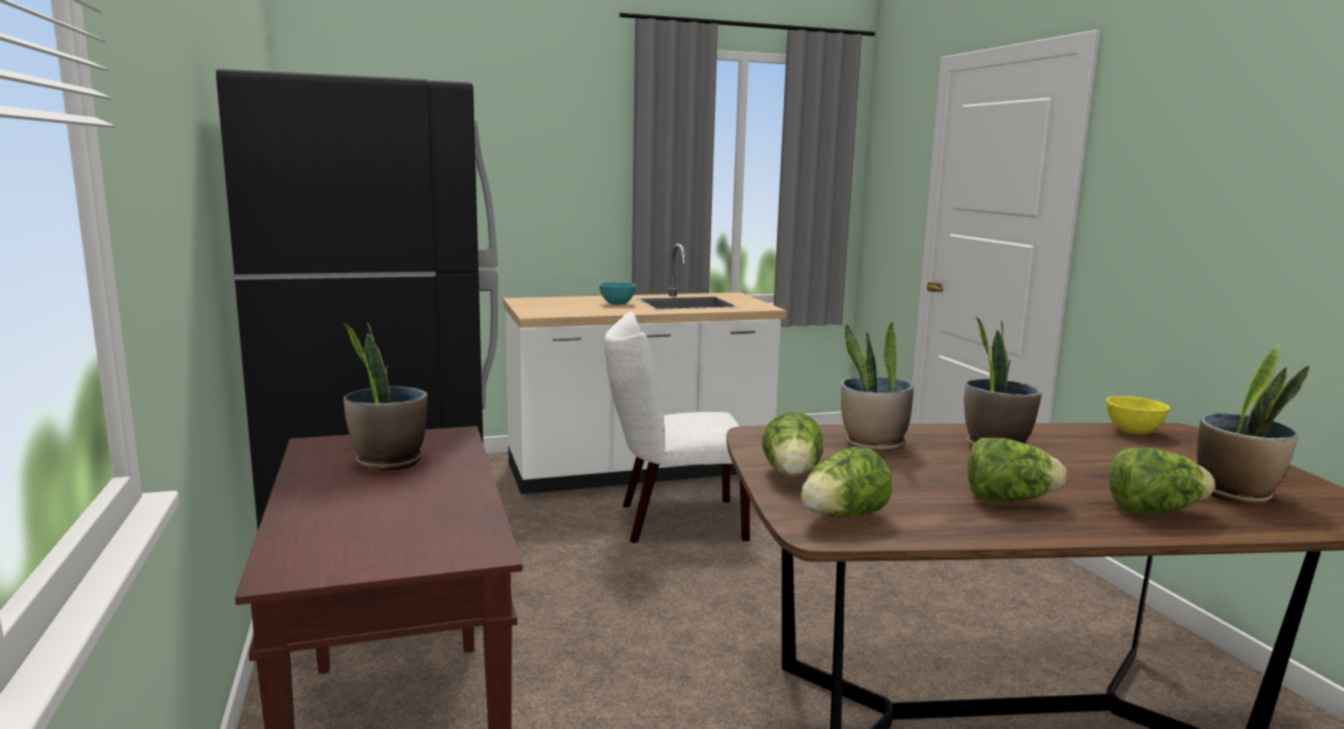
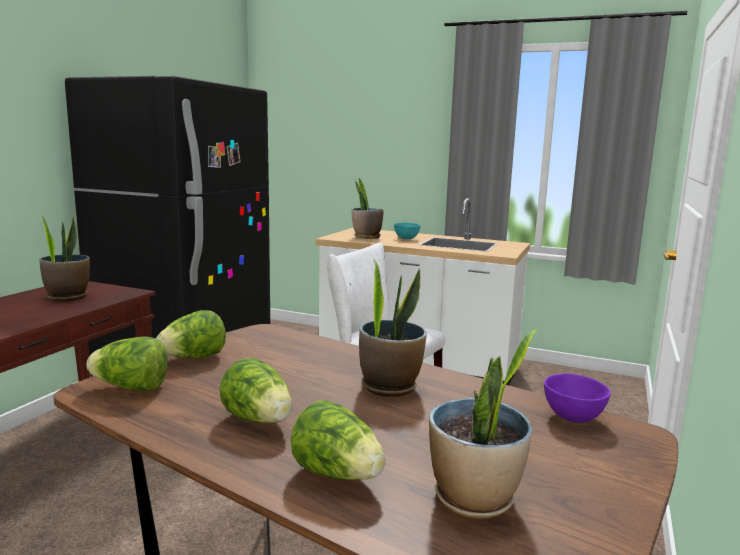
camera: 40 degrees right, 0 degrees up
(873, 445) = (307, 357): potted plant -> potted plant (366, 237)
(1132, 431) = (572, 417): yellow bowl -> purple bowl

